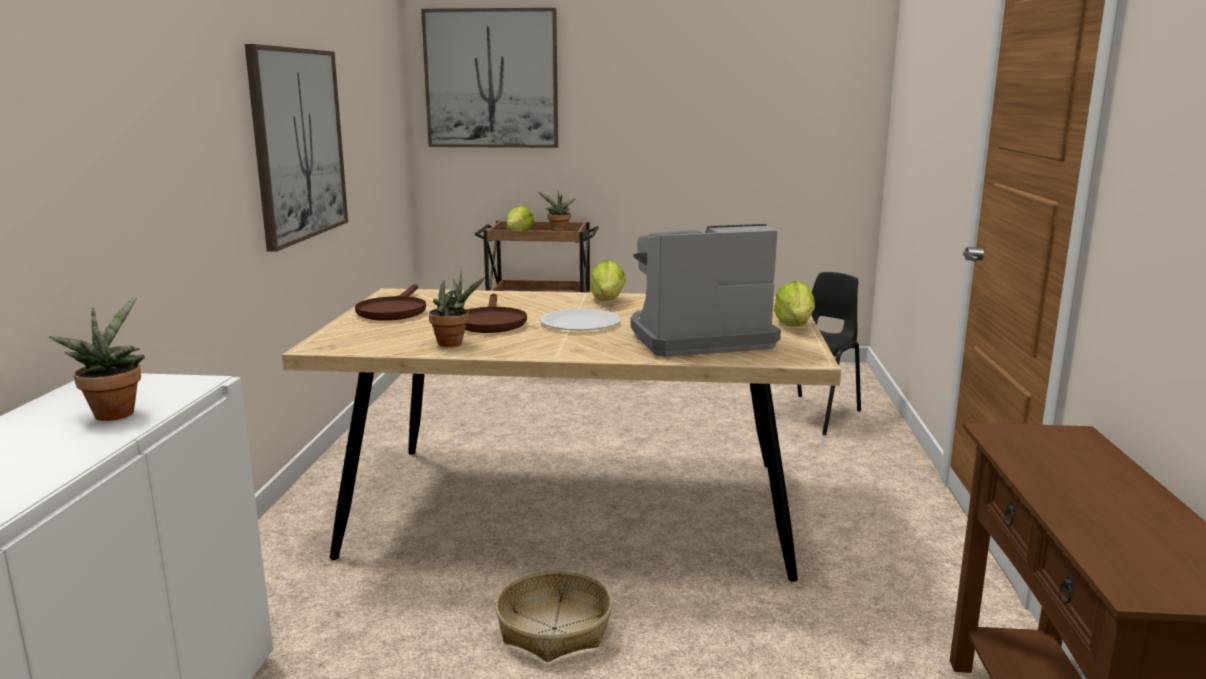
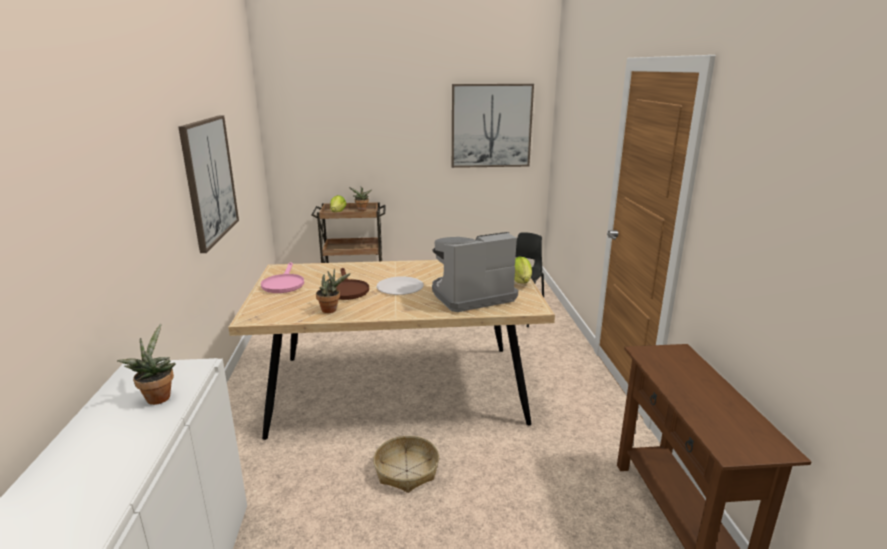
camera: 10 degrees left, 5 degrees up
(393, 310) = (283, 284): brown frying pan -> pink frying pan
(491, 79) = (314, 116): picture -> picture (491, 126)
(607, 300) = (410, 267): lettuce -> none

